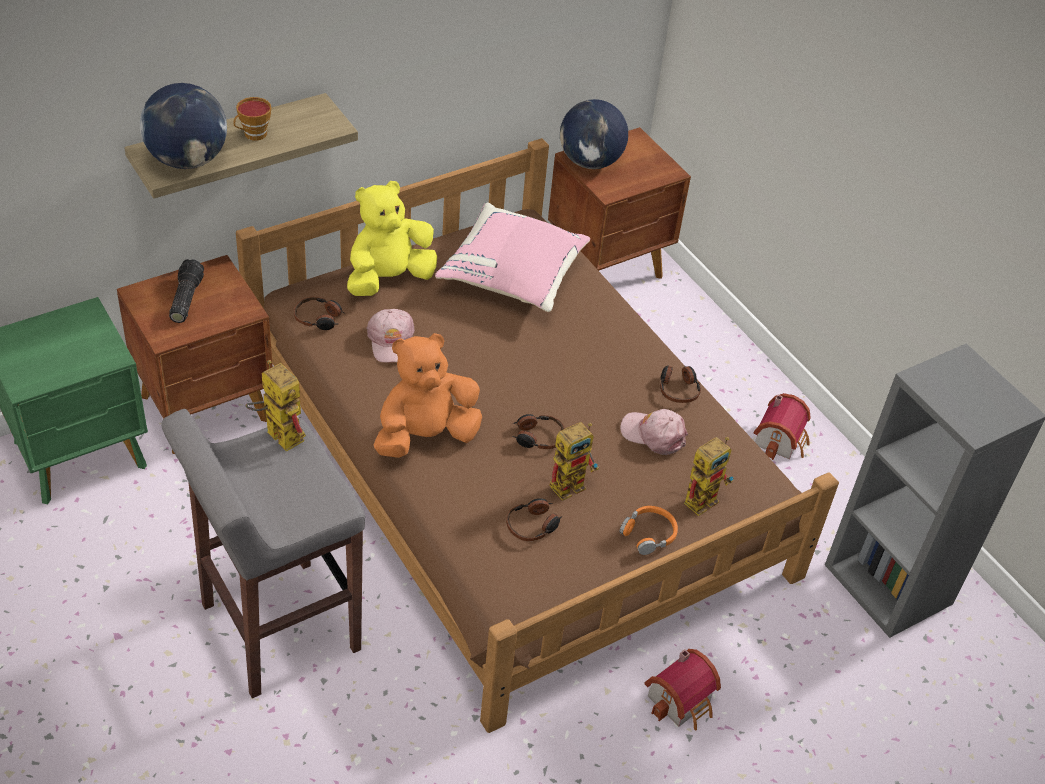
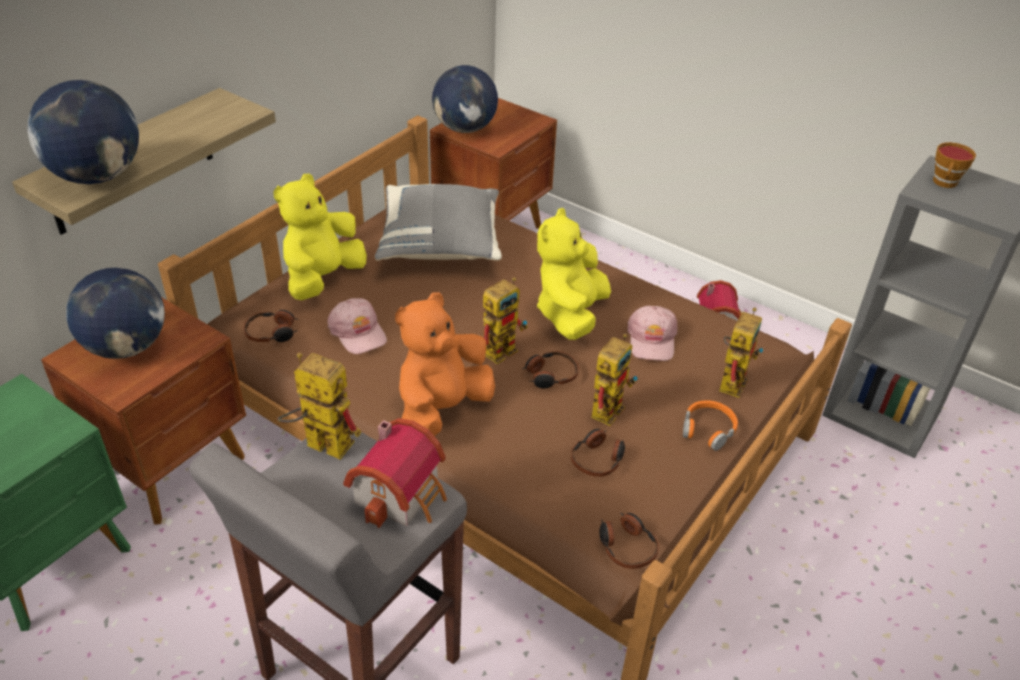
camera: 20 degrees left, 5 degrees down
(185, 299) = (127, 347): flashlight -> globe
(253, 135) = (161, 138): cup -> cup (944, 183)
(511, 397) = (503, 347): none -> toy robot
(513, 277) = (441, 244): pink pillow -> grey pillow
(593, 385) = (570, 314): none -> yellow plush toy
(653, 434) = (652, 339): pink cap -> pink cap turned 90 degrees counterclockwise
(678, 388) = (646, 295): headphones -> headphones (626, 546)
(682, 701) = (790, 584): toy house -> toy house (402, 493)

